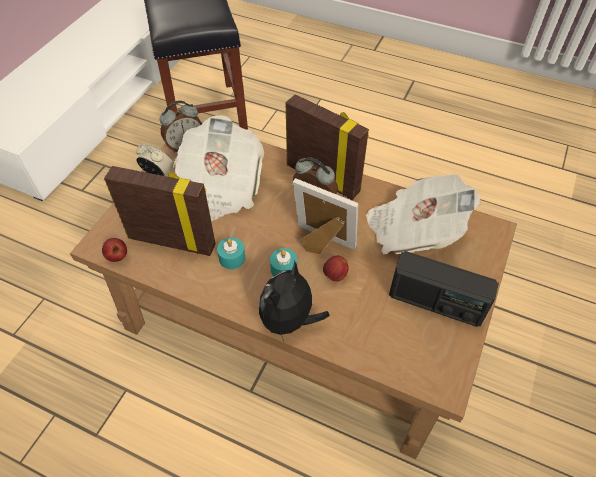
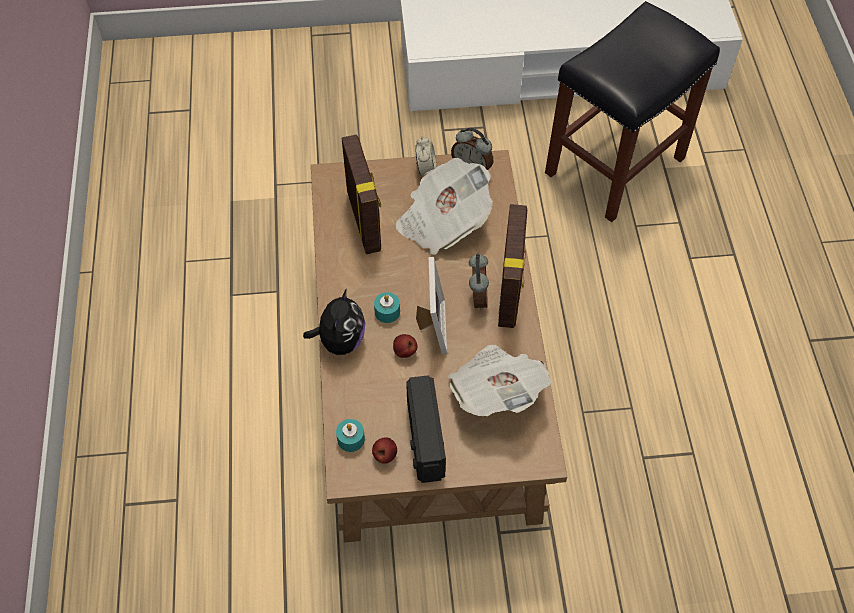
camera: 60 degrees right, 5 degrees up
(117, 256) = (326, 195): apple -> apple (384, 455)
(232, 258) = (374, 270): turquoise candle -> turquoise candle (351, 439)
(289, 321) = (340, 340): plush toy -> plush toy turned 105 degrees clockwise

